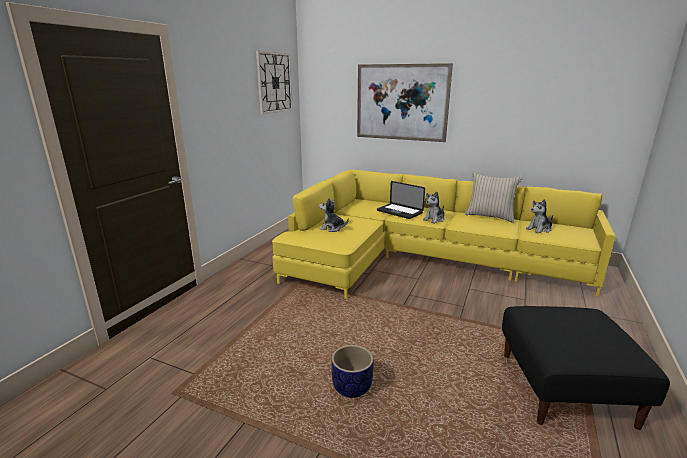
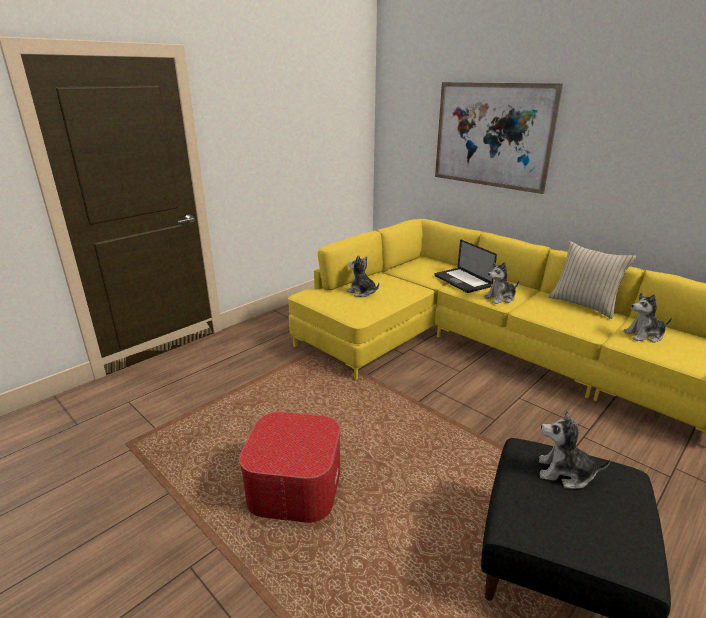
camera: 20 degrees right, 5 degrees up
(274, 82) = (335, 105): wall clock -> none
(351, 387) = (294, 486): planter -> ottoman
(560, 320) = (564, 473): none -> plush toy

